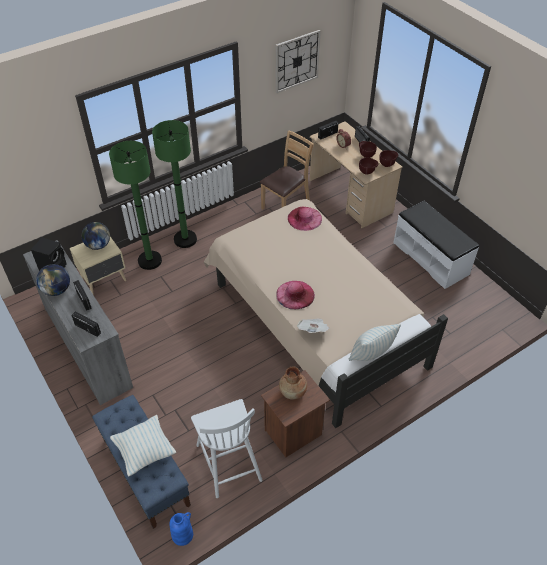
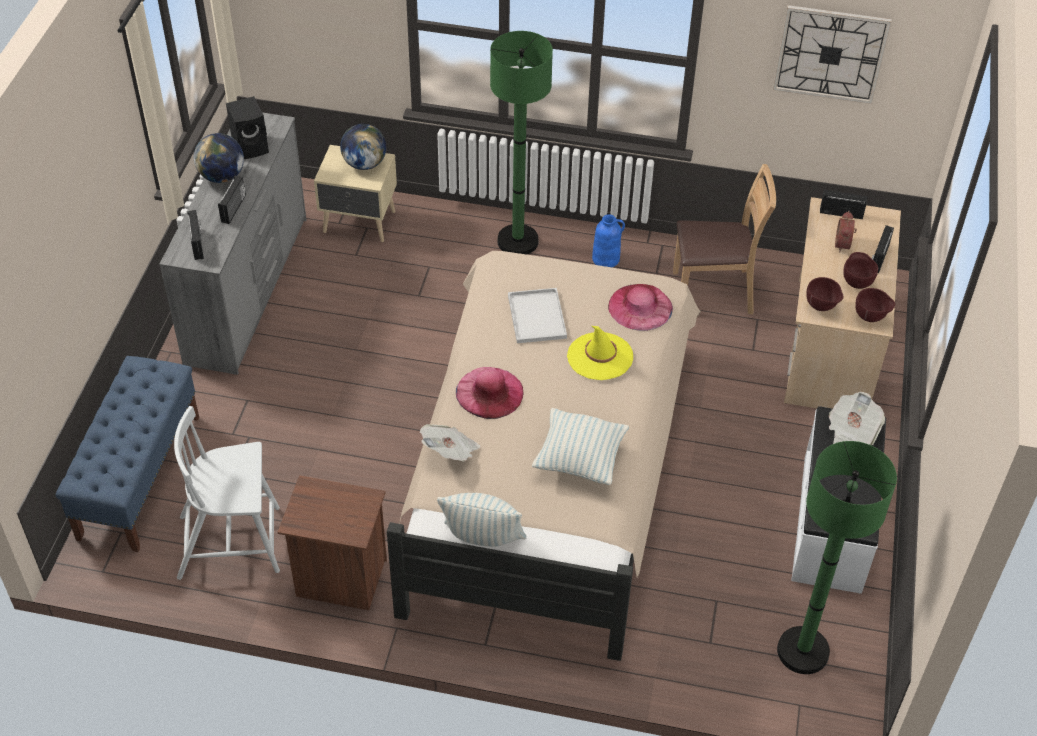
camera: 45 degrees right, 0 degrees up
(144, 451) = (125, 435): pillow -> pillow (579, 460)
(150, 261) = (440, 237): green floor lamp -> green floor lamp (803, 651)
(182, 534) = (94, 573): blue vase -> blue vase (606, 259)
(228, 461) = (232, 543): white chair -> white chair turned 60 degrees clockwise
(271, 251) = (536, 315): none -> white tray
(293, 392) = (337, 503): brown vase -> none
(316, 248) = (600, 356): none -> yellow hat
(422, 214) = (851, 433): none -> newspaper

